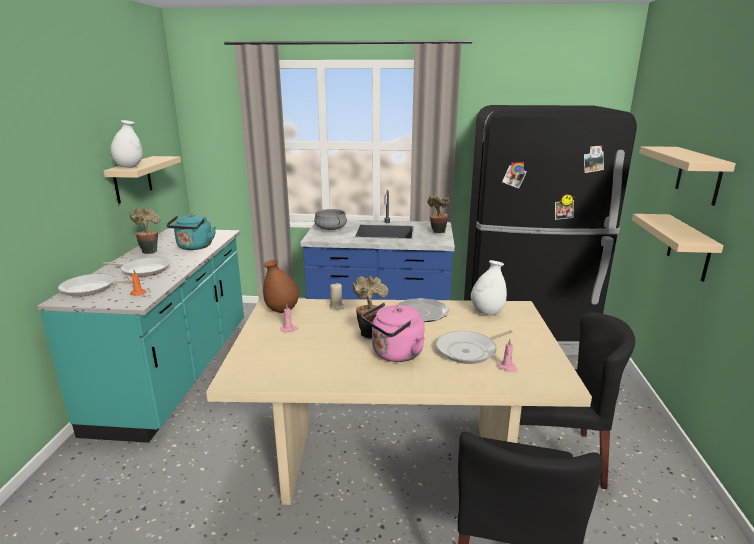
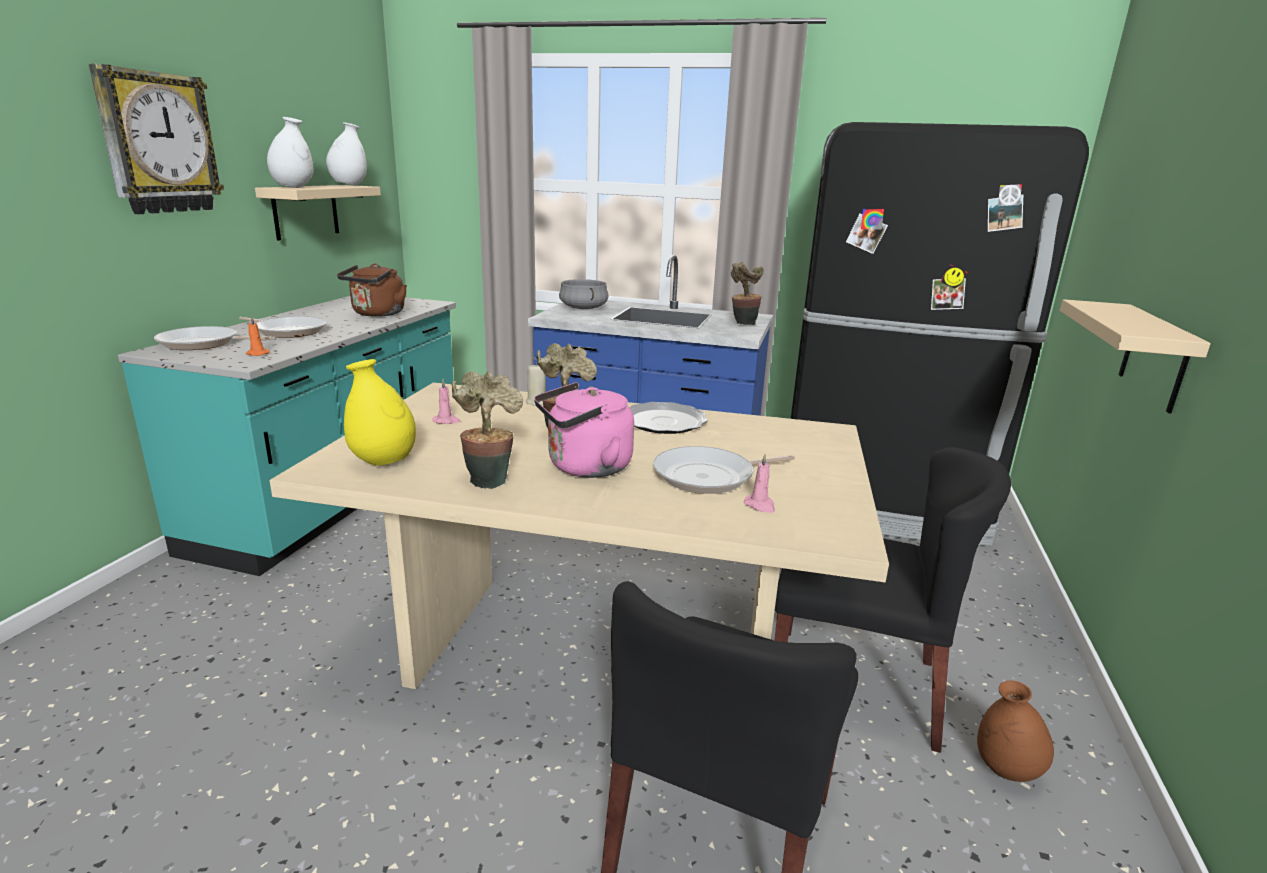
camera: 10 degrees right, 0 degrees up
(48, 153) = (158, 143): none -> wall clock
(150, 251) = (314, 313): potted plant -> potted plant (488, 479)
(194, 247) = (377, 314): turquoise kettle -> brown kettle
(270, 367) = (383, 462): none -> yellow vase
(282, 310) = (453, 398): brown vase -> brown vase (1005, 770)
(487, 312) = (771, 432): white vase -> white vase (349, 185)
(699, 175) = (1185, 226): beige shelf -> none

